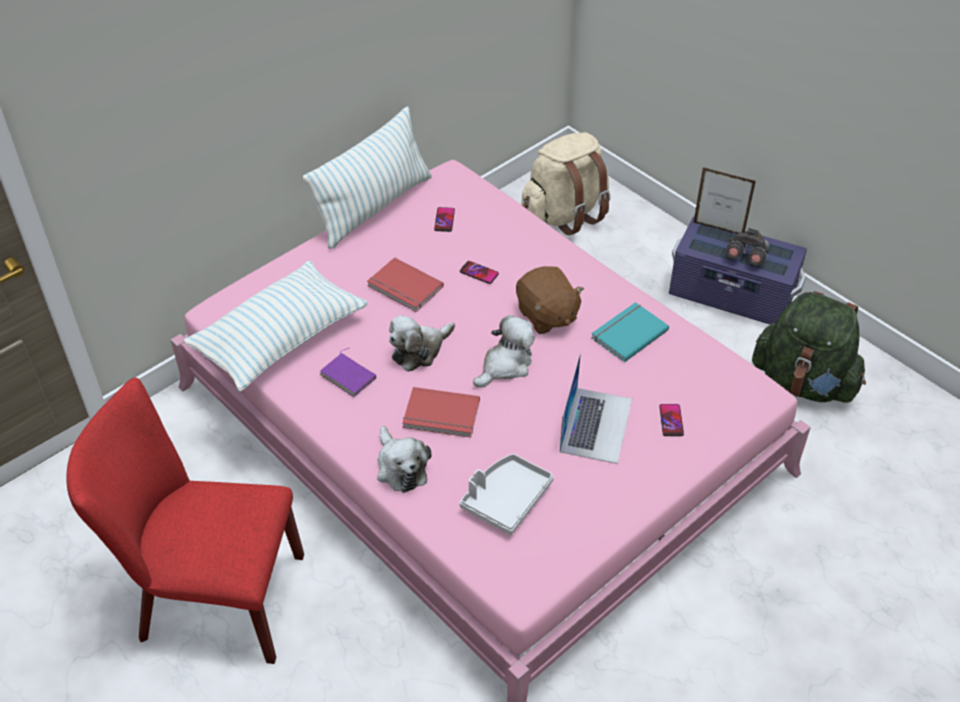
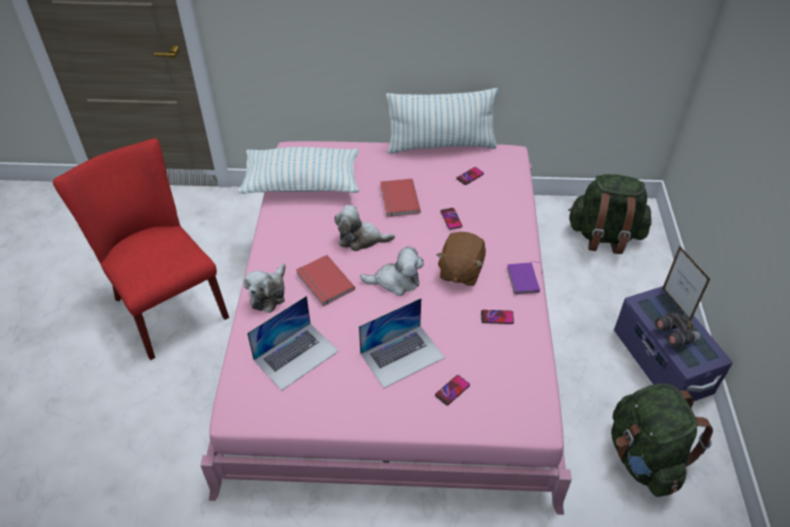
camera: 45 degrees right, 0 degrees up
(349, 376) = (308, 226): purple book -> purple book (524, 280)
(506, 499) = (296, 355): grey tray -> laptop
(565, 214) = (604, 236): beige backpack -> green backpack
(627, 333) = (497, 317): turquoise book -> phone

